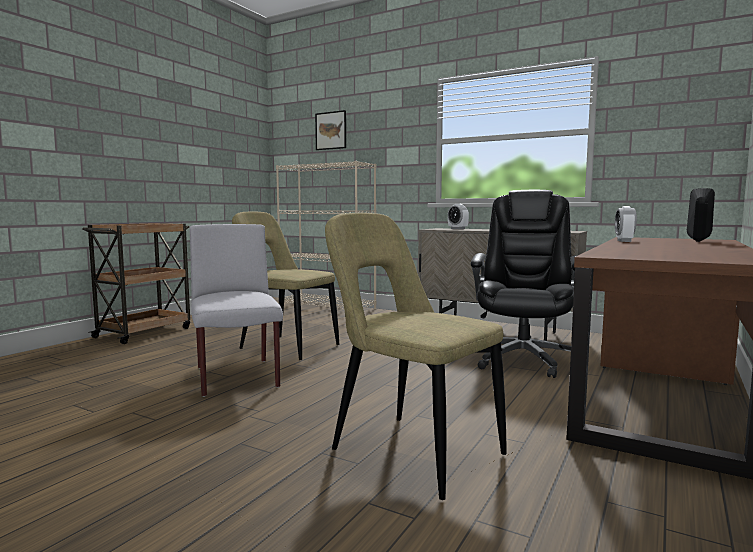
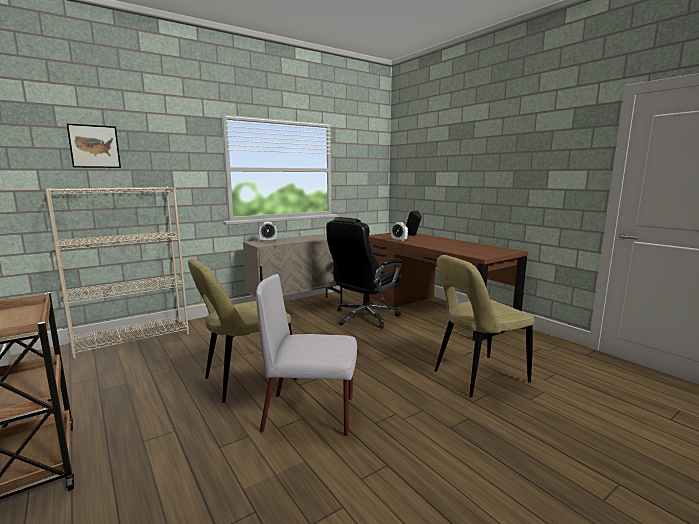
camera: 65 degrees left, 5 degrees up
(523, 359) = (364, 317): black office chair -> black office chair turned 90 degrees counterclockwise

